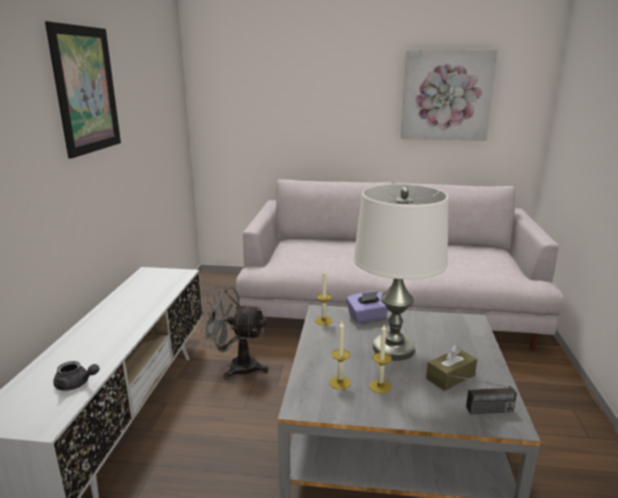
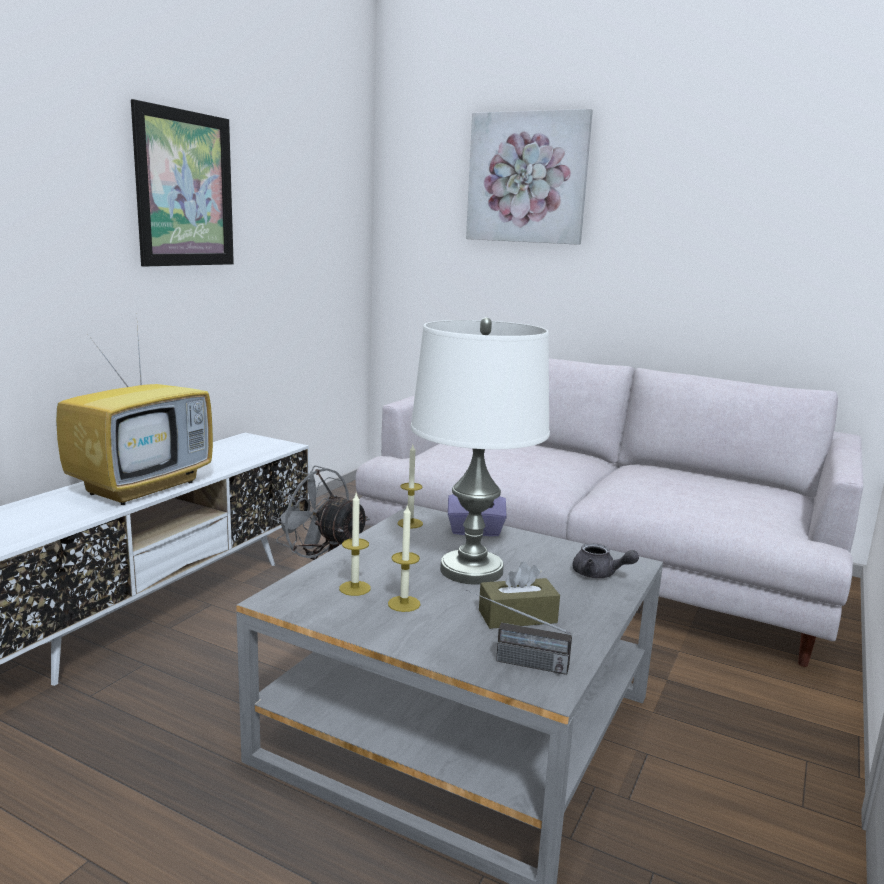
camera: 20 degrees right, 5 degrees down
(76, 384) = (54, 523): grey teapot -> grey teapot (599, 574)
(113, 333) = (143, 487): none -> television
(446, 95) = (738, 238): picture -> picture (527, 178)

